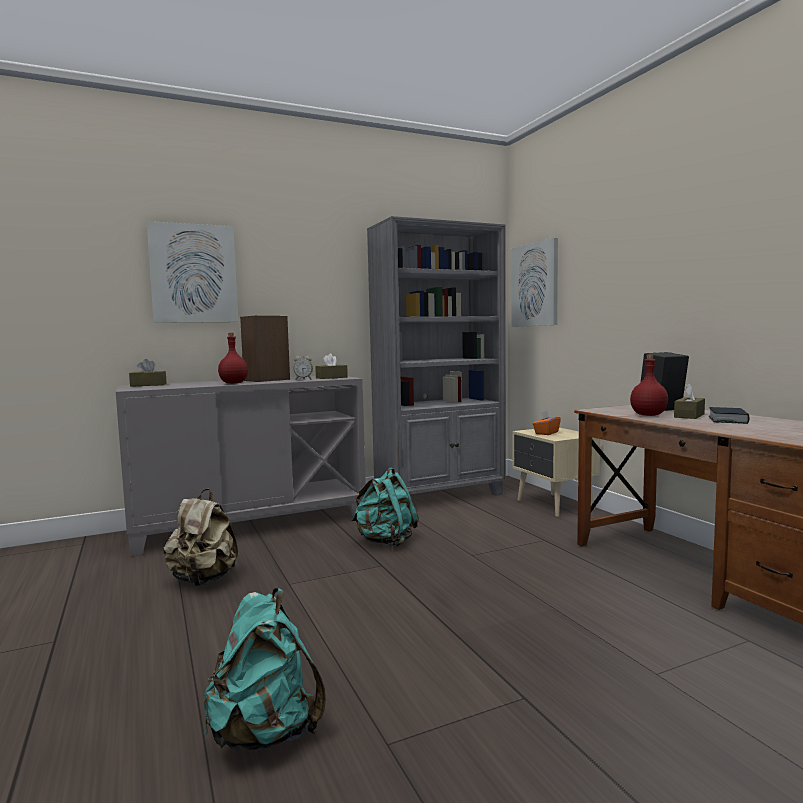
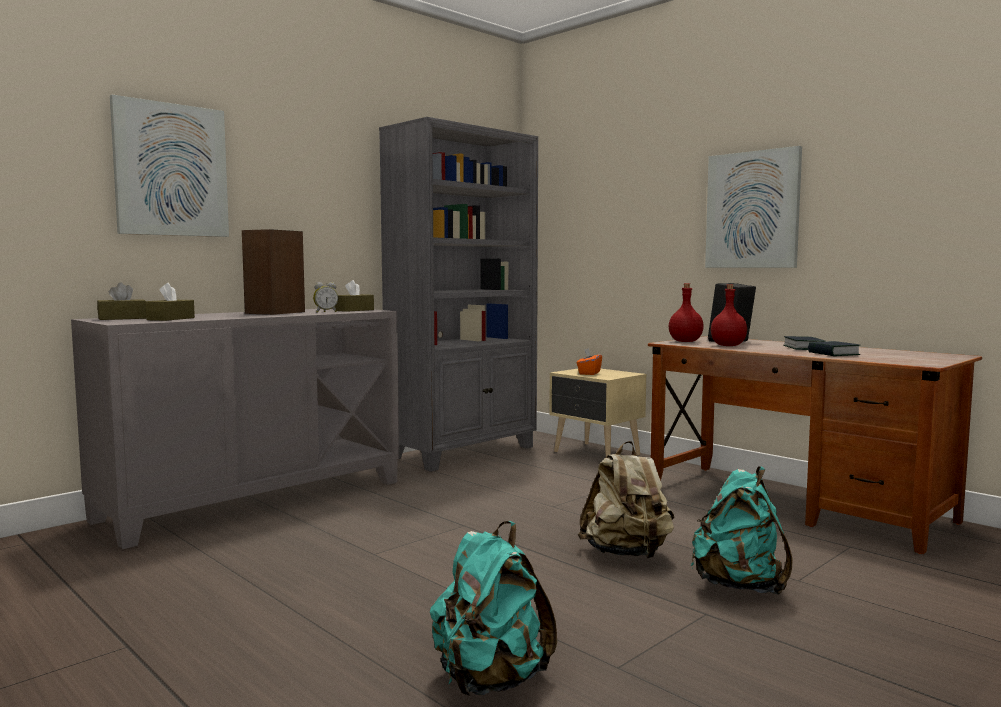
camera: 20 degrees left, 0 degrees up
(204, 580) = (259, 562): beige backpack -> beige backpack (626, 554)
(233, 383) = (244, 316): red bottle -> red bottle (684, 341)
(386, 542) = (446, 503): turquoise backpack -> turquoise backpack (739, 585)
(535, 285) = (560, 207): picture -> picture (752, 210)
(689, 415) = (764, 345): brown tissue box -> brown tissue box (171, 319)
(748, 429) = (833, 354): none -> book

